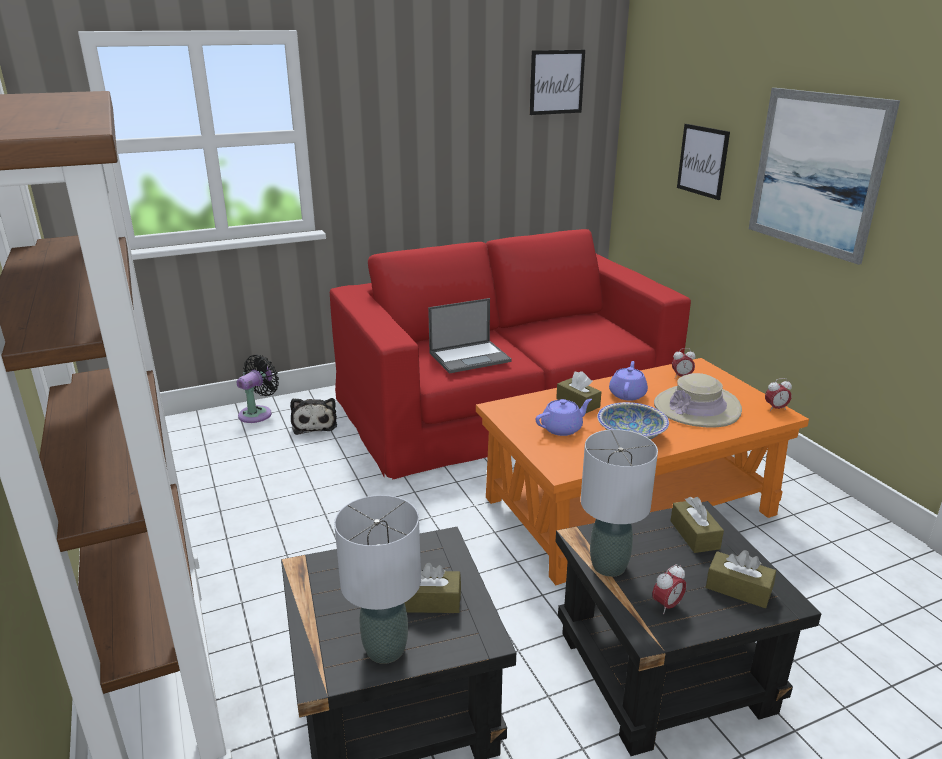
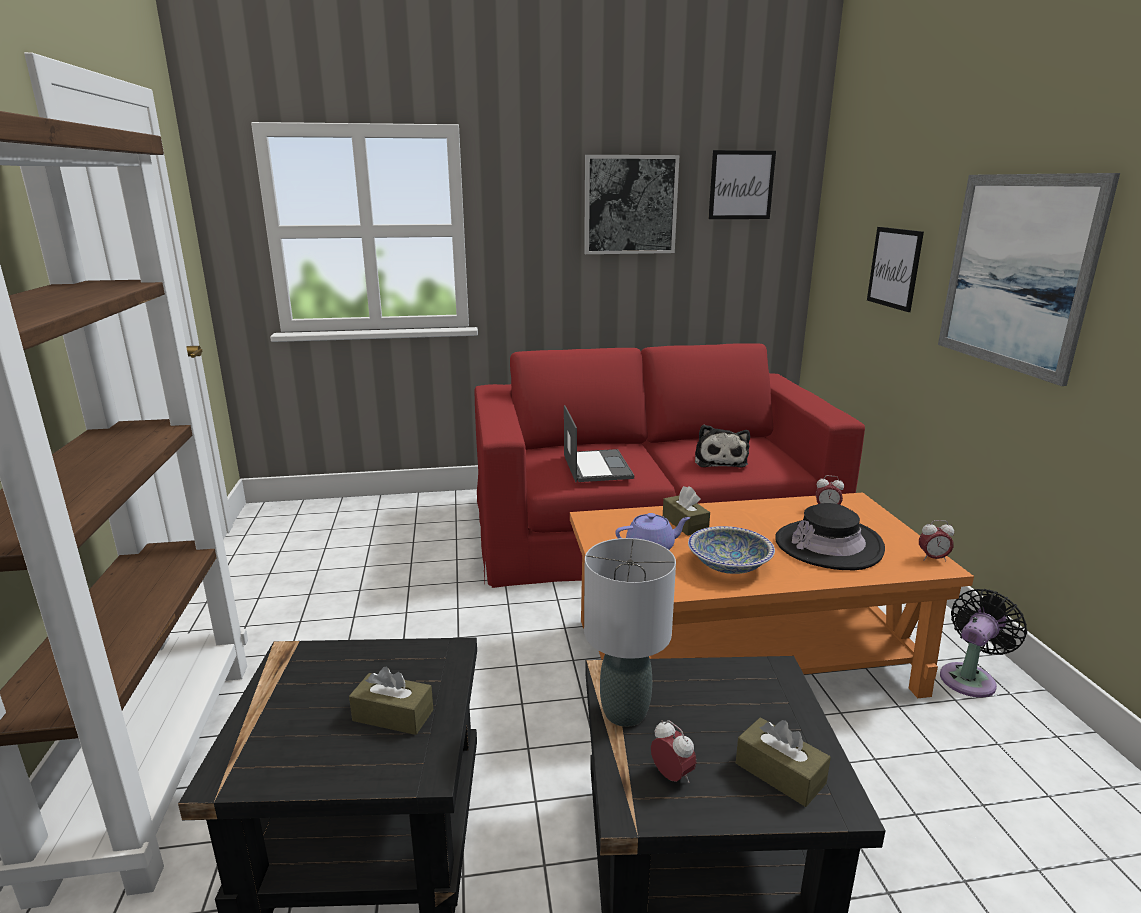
camera: 15 degrees right, 5 degrees down
(258, 413) = (396, 506): black fan -> black fan (970, 678)
(314, 424) = (443, 523): plush toy -> plush toy (720, 460)
(385, 650) = (309, 761): grey table lamp -> none
(460, 104) = (630, 205): none -> picture
(470, 357) = (596, 466): laptop -> laptop turned 90 degrees counterclockwise
(627, 394) = (749, 521): purple teapot -> none
(667, 605) = (672, 776): alarm clock -> alarm clock turned 105 degrees counterclockwise
(694, 535) = (755, 694): brown tissue box -> none
(697, 407) = (828, 545): beige hat -> black hat

